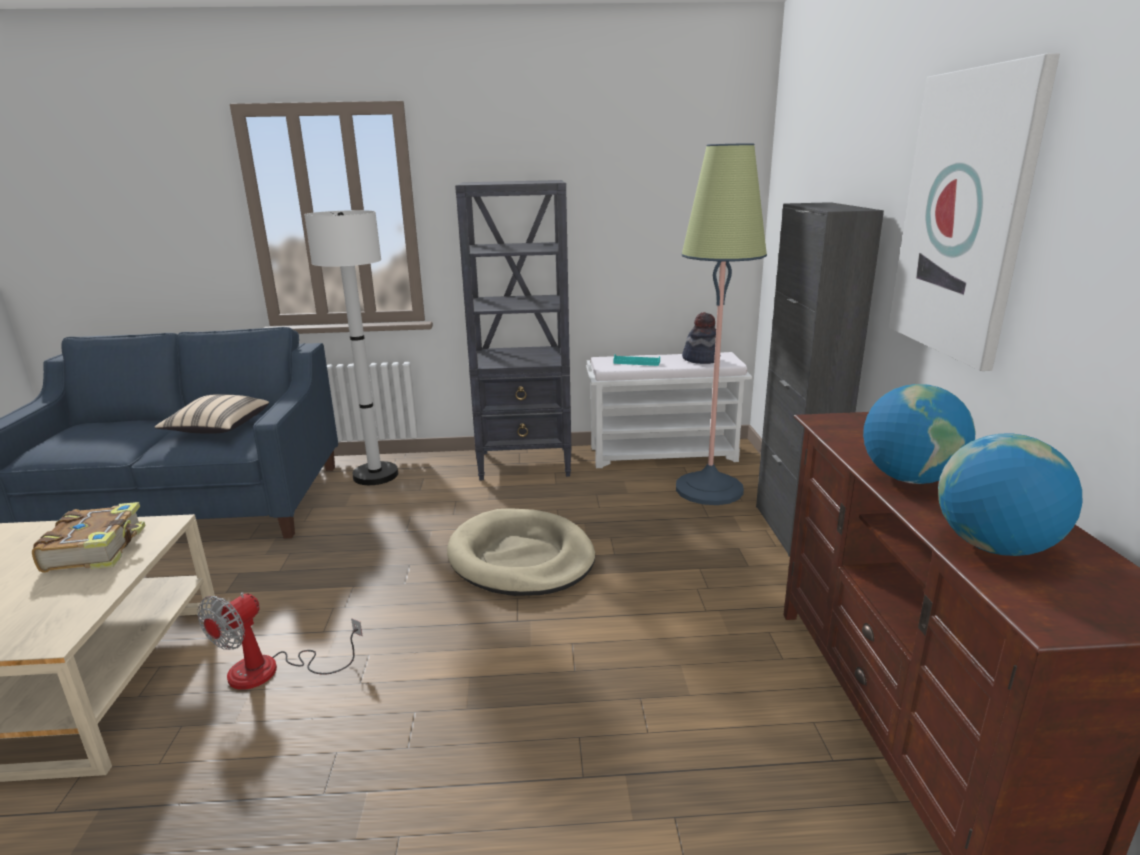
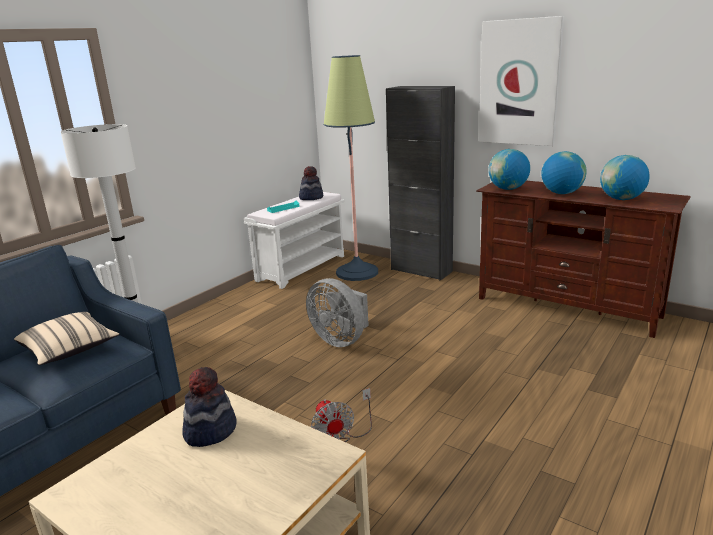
camera: 50 degrees left, 0 degrees up
(97, 549) = (210, 430): book -> hat
(521, 558) = (341, 339): beige dog bed -> grey fan
(526, 464) = (235, 305): black bookcase -> none
(844, 432) = (508, 189): none -> globe

